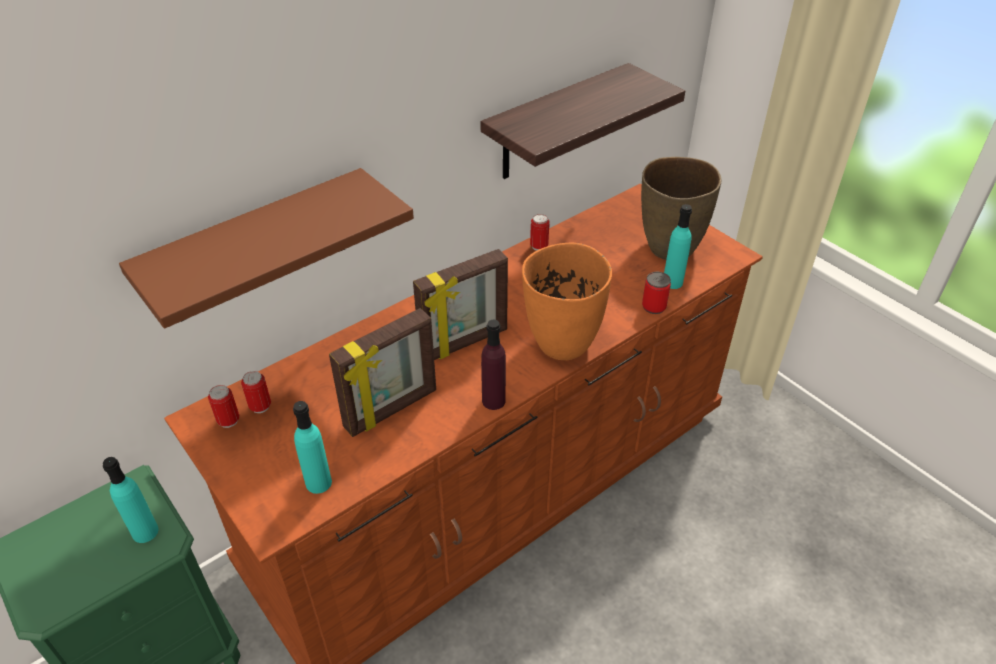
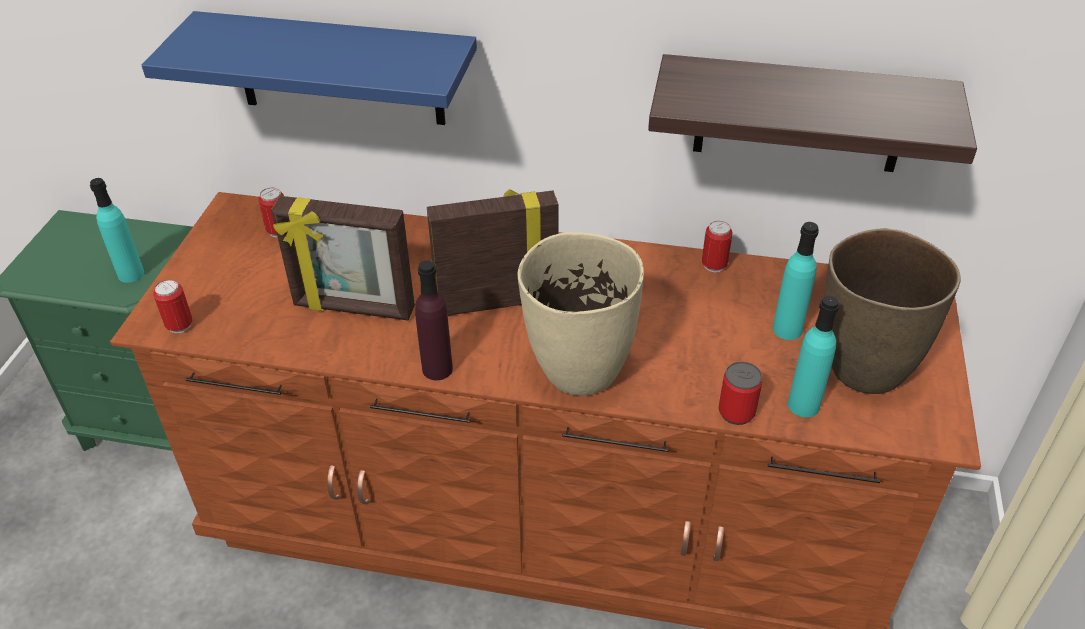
camera: 50 degrees right, 0 degrees up
(228, 421) = (245, 225): can -> can (179, 326)
(257, 248) = (339, 69): brown shelf -> blue shelf
(318, 483) = (222, 319): turquoise bottle -> turquoise bottle (787, 329)
(464, 343) = (496, 301): picture frame -> picture frame turned 150 degrees clockwise
(562, 345) = (578, 372): orange vase -> beige vase

